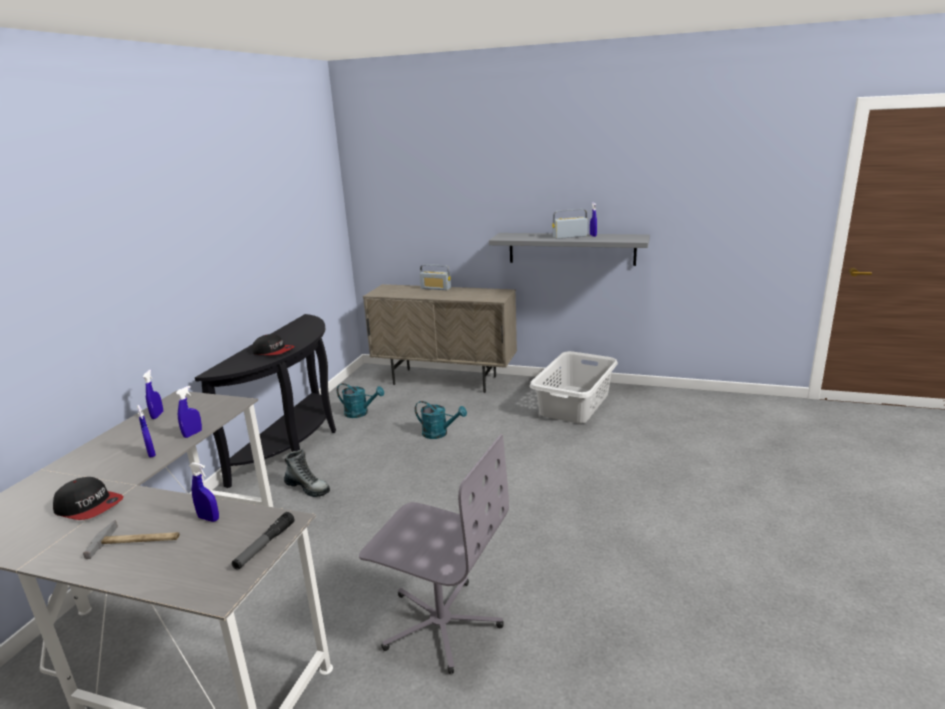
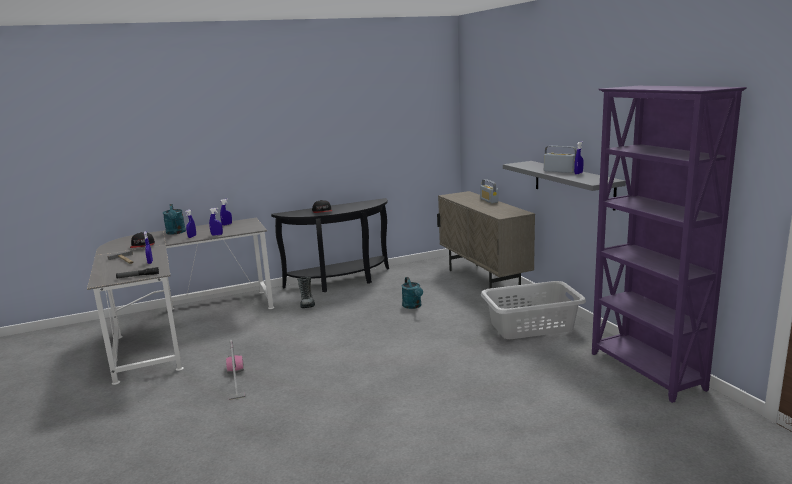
camera: 50 degrees right, 5 degrees down
(360, 413) = (400, 279): turquoise watering can -> turquoise watering can (176, 232)
(441, 623) = (236, 380): grey office chair -> vacuum cleaner
(708, 401) = (646, 371): none -> purple bookcase

